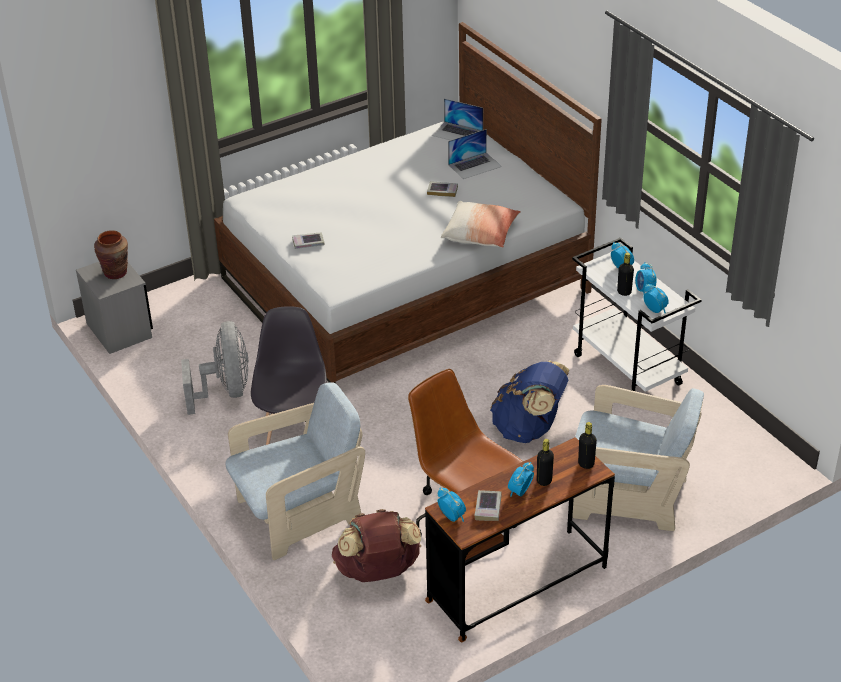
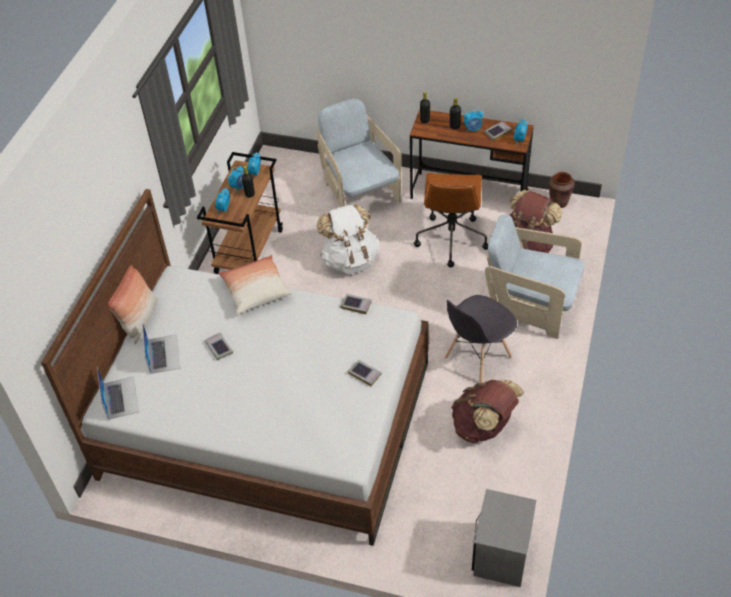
camera: 130 degrees left, 10 degrees up
(115, 273) = (498, 520): brown vase -> brown vase (559, 202)
(225, 391) = (483, 427): grey fan -> brown backpack
(385, 276) = (356, 305): none -> book
(475, 165) = (163, 353): laptop -> laptop turned 60 degrees clockwise
(529, 169) = (139, 320): none -> pillow
(529, 429) = (350, 259): blue backpack -> white backpack
(628, 370) = (249, 251): white cart -> brown cart

